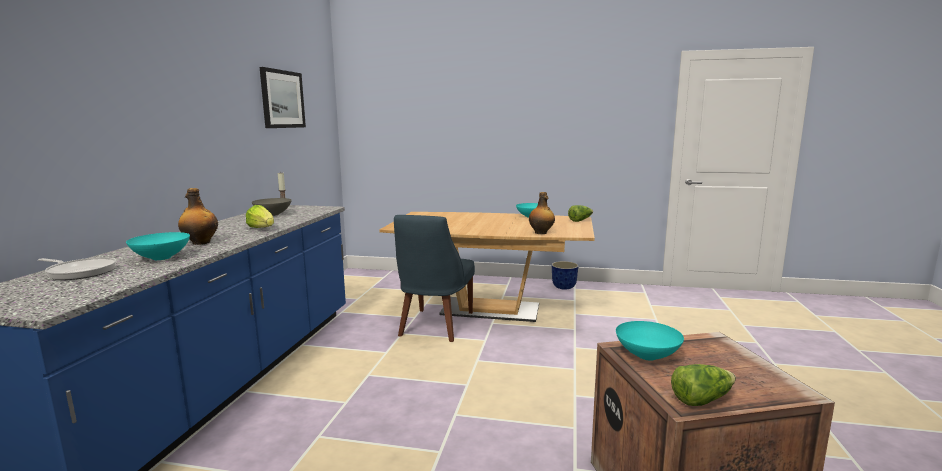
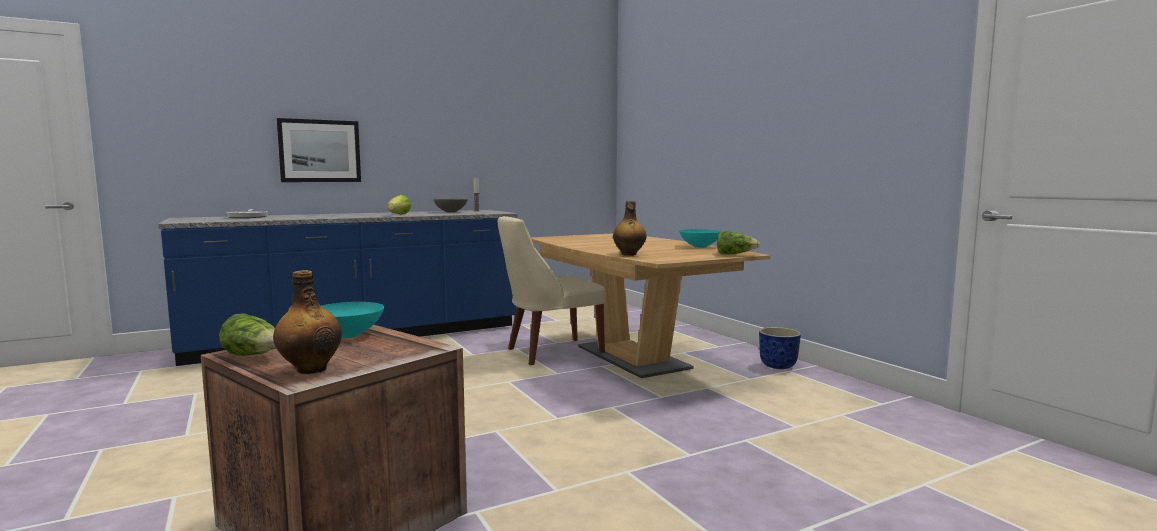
camera: 50 degrees right, 5 degrees down
(161, 258) = (293, 217): turquoise bowl -> none
(200, 243) = (340, 215): bottle -> bottle (310, 369)
(282, 99) = (519, 112): picture -> picture (320, 151)
(434, 326) = (550, 352): blue chair -> beige chair

